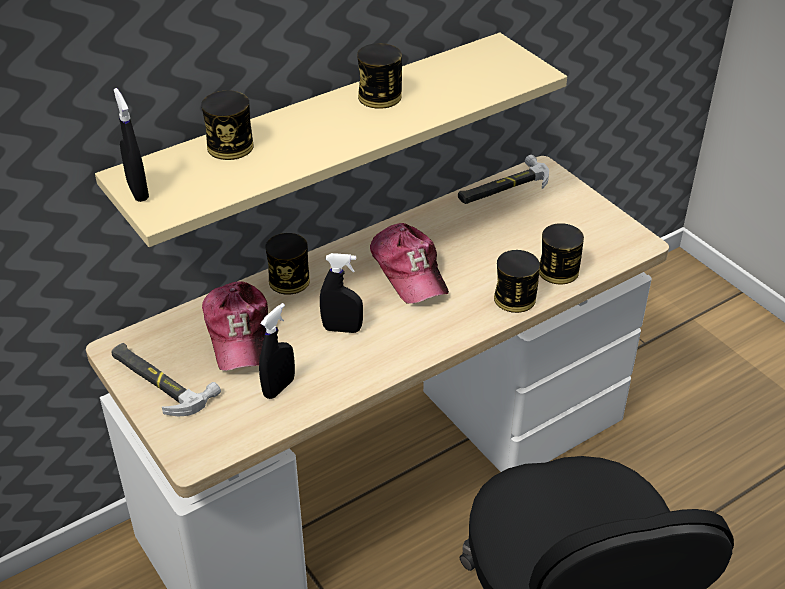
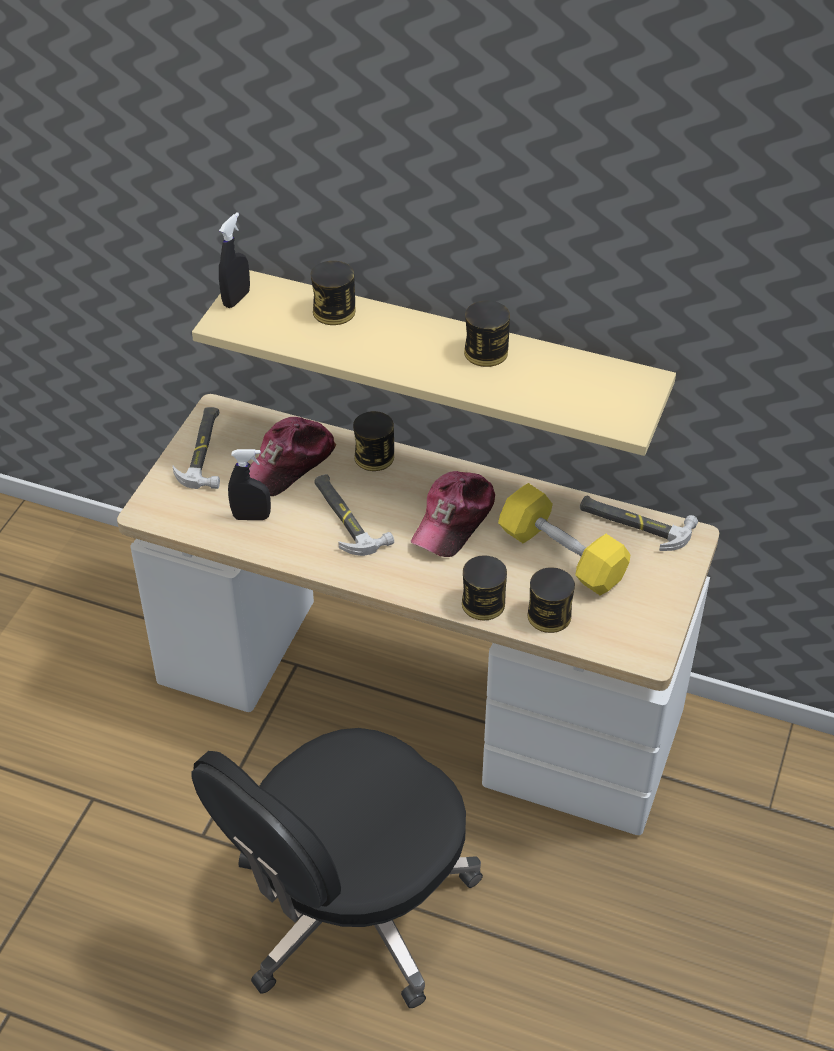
camera: 55 degrees right, 5 degrees up
(342, 329) = (346, 517): black spray bottle -> hammer
(502, 235) = (562, 555): none -> yellow dumbbell

